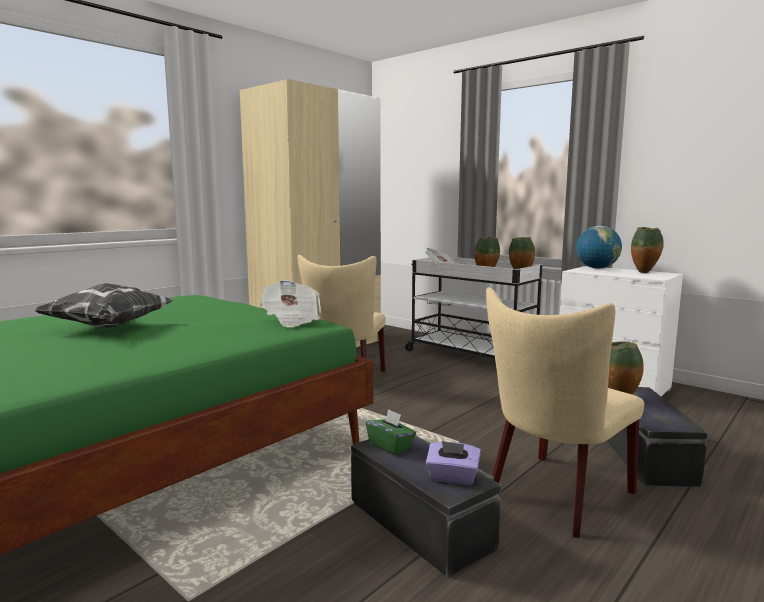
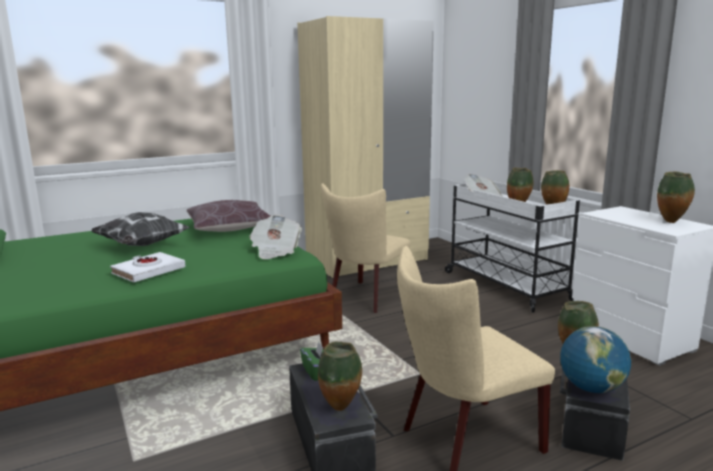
camera: 20 degrees right, 5 degrees up
(152, 349) = (148, 271): none -> white book
(203, 307) = (229, 228): none -> brown pillow
(452, 477) = (341, 409): purple tissue box -> vase
(597, 268) = (626, 211): globe -> globe (591, 388)

